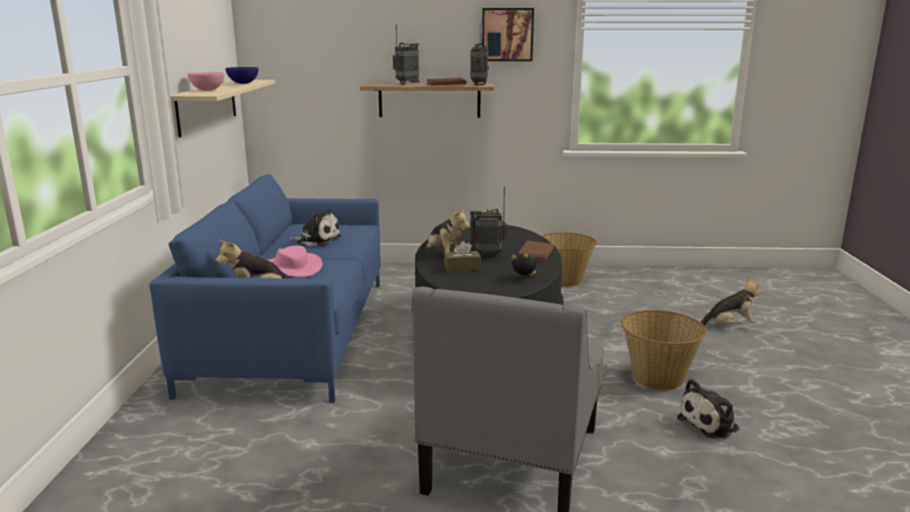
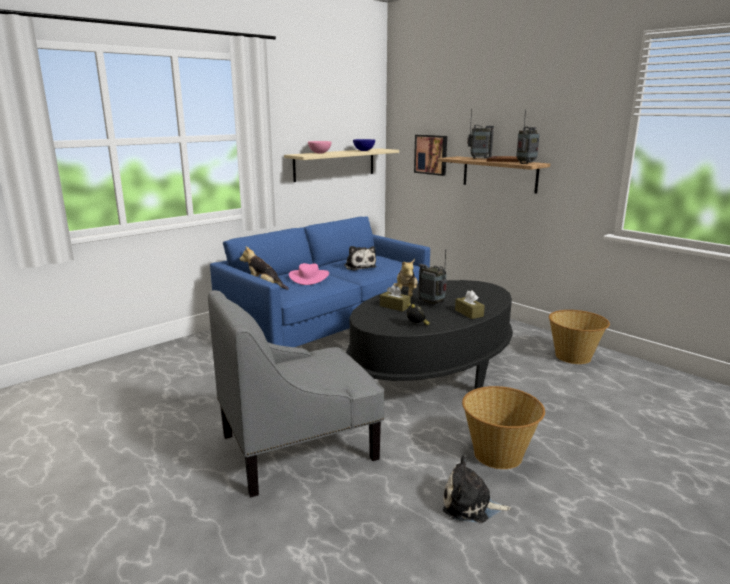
camera: 45 degrees right, 0 degrees up
(507, 34) = (566, 119): picture -> picture (431, 154)
(535, 254) = (469, 313): brown book -> brown tissue box
(729, 326) = (664, 451): plush toy -> none

